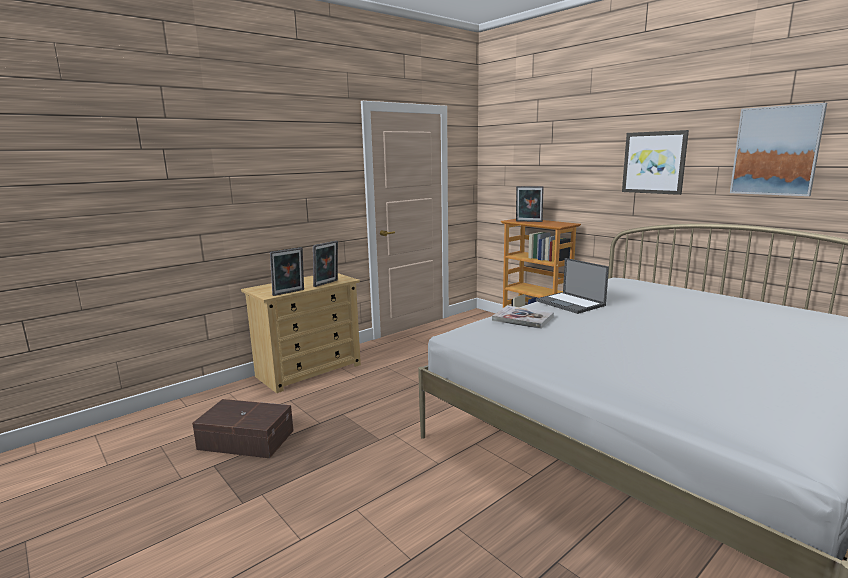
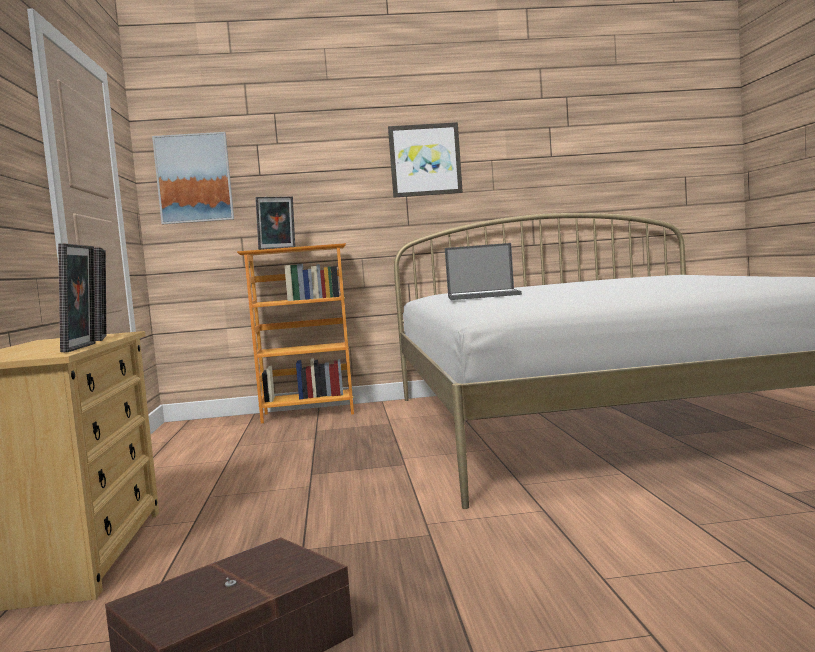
camera: 55 degrees left, 10 degrees down
(522, 319) = (502, 300): book -> none
(776, 151) = (540, 142): picture -> picture (194, 178)

